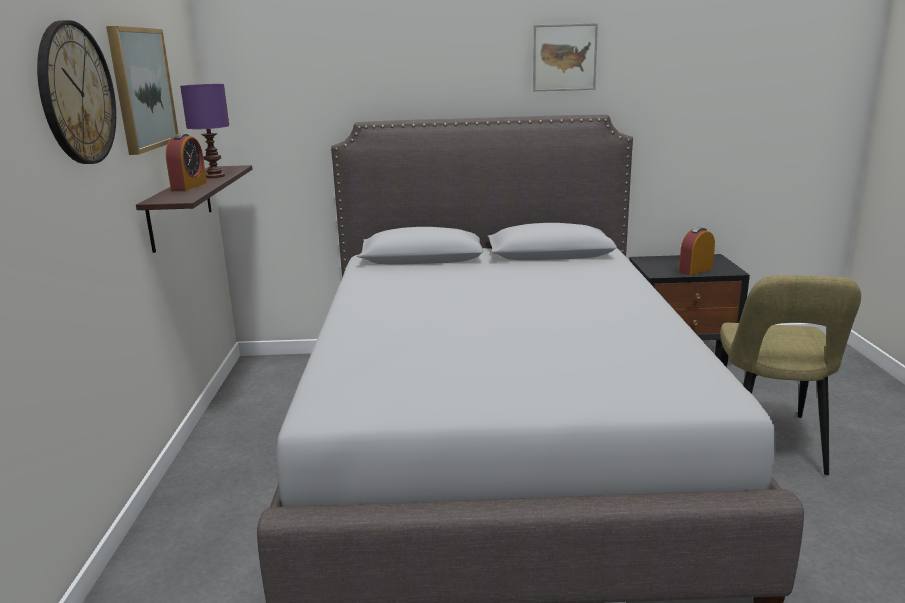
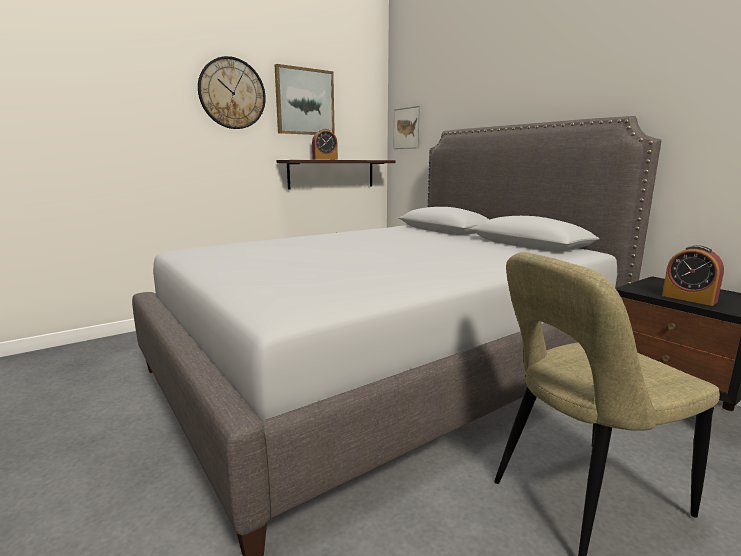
camera: 55 degrees right, 5 degrees down
(215, 176) = (355, 159): purple table lamp -> none
(564, 57) = (606, 62): picture -> picture (407, 128)
(695, 270) = (689, 298): alarm clock -> alarm clock turned 150 degrees counterclockwise

